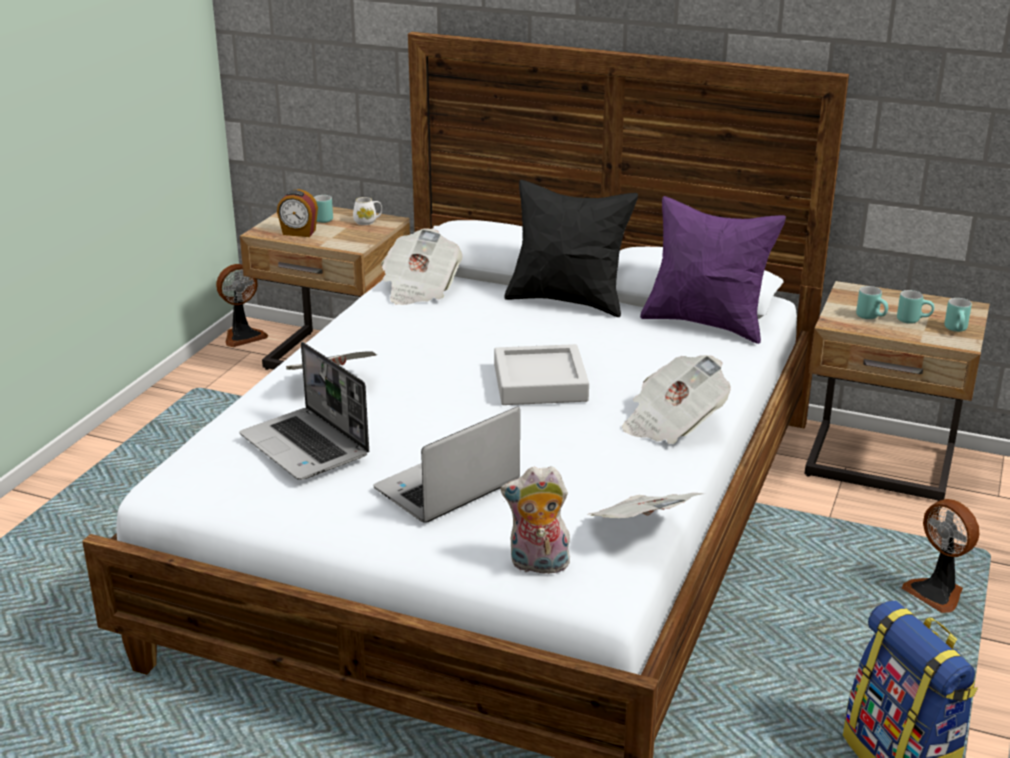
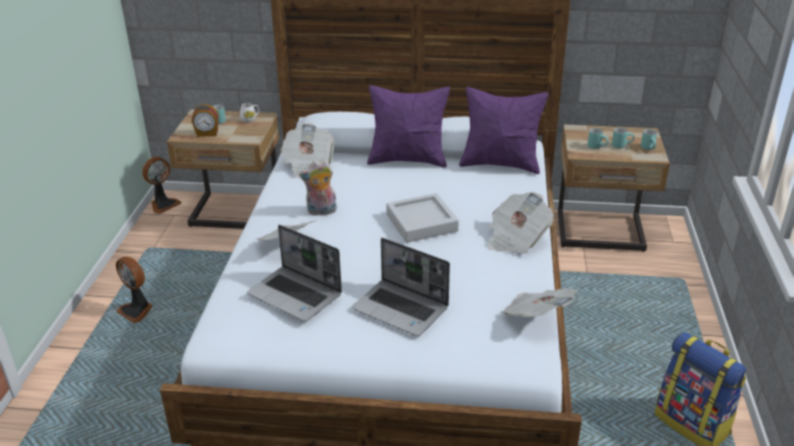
camera: 15 degrees left, 5 degrees up
(447, 488) = (401, 309): laptop -> laptop turned 90 degrees counterclockwise
(537, 565) = (486, 354): plush toy -> plush toy (321, 211)
(568, 300) = (408, 160): black pillow -> purple pillow
(936, 593) = (666, 311): fan -> fan (137, 311)

